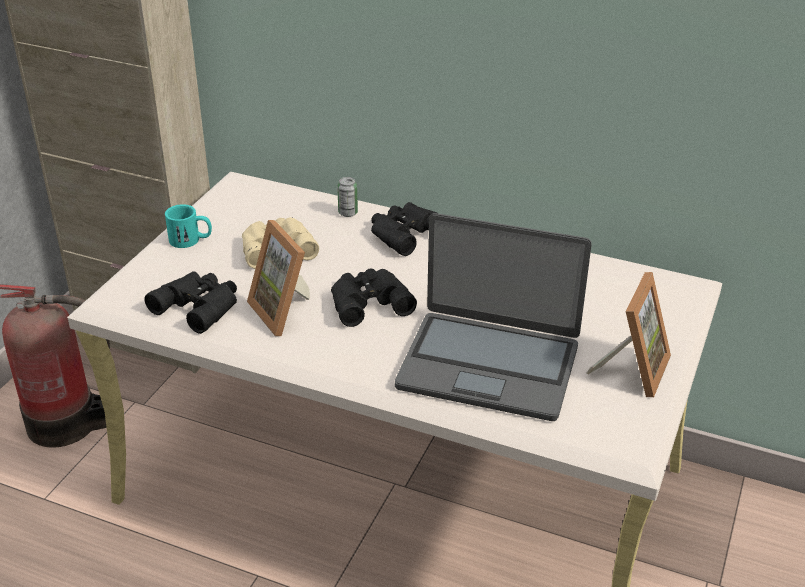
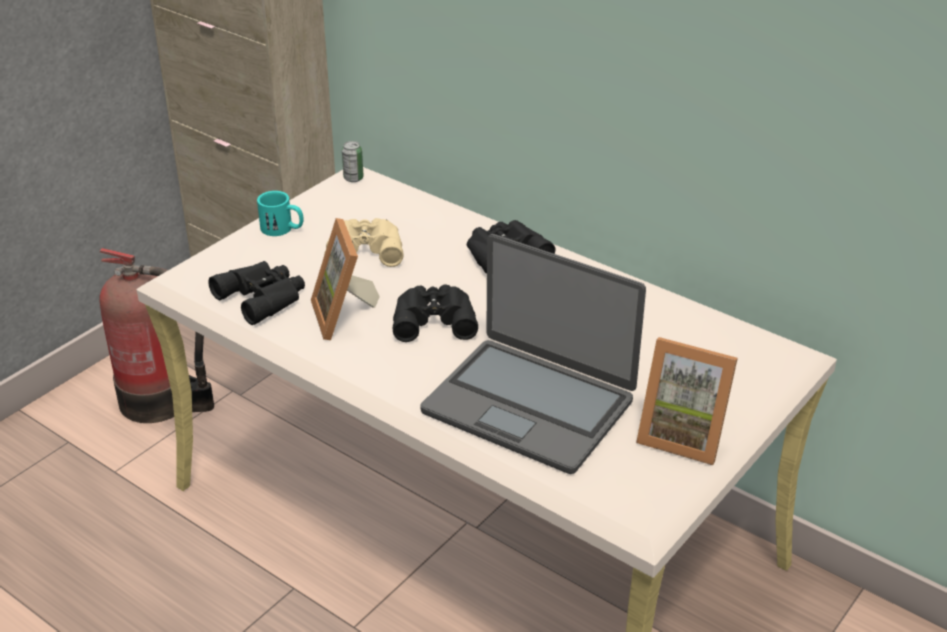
camera: 15 degrees right, 0 degrees up
(348, 213) = (453, 223): can -> can (353, 178)
(632, 369) = (683, 435): picture frame -> picture frame turned 75 degrees clockwise

